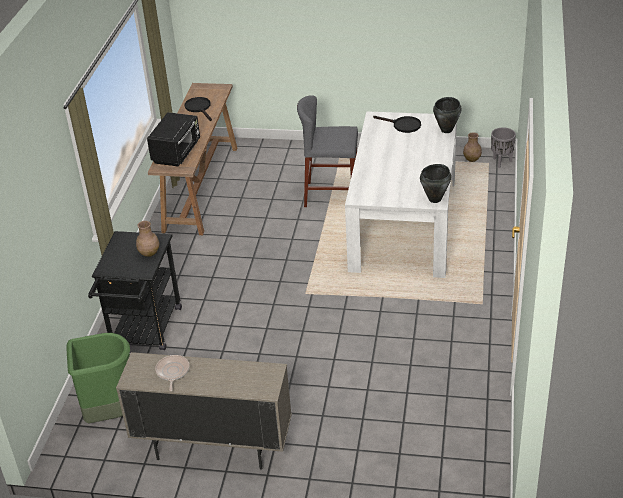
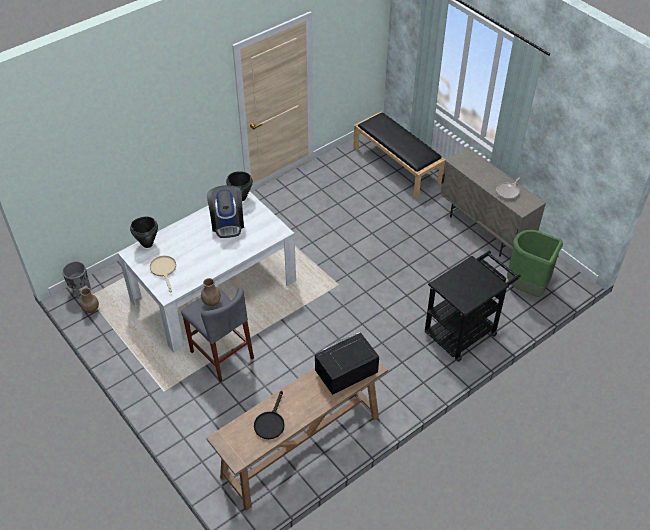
camera: 140 degrees left, 10 degrees up
(149, 253) = (457, 277): brown vase -> brown vase (212, 302)
(403, 125) = (164, 270): black frying pan -> beige frying pan
(407, 462) = (397, 165): none -> black bench
(411, 177) = (227, 223): none -> coffee machine

